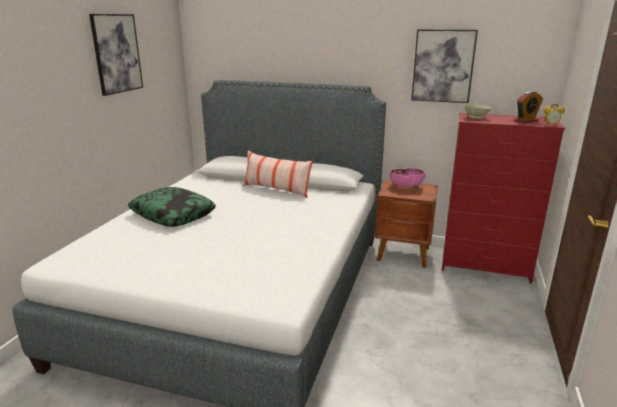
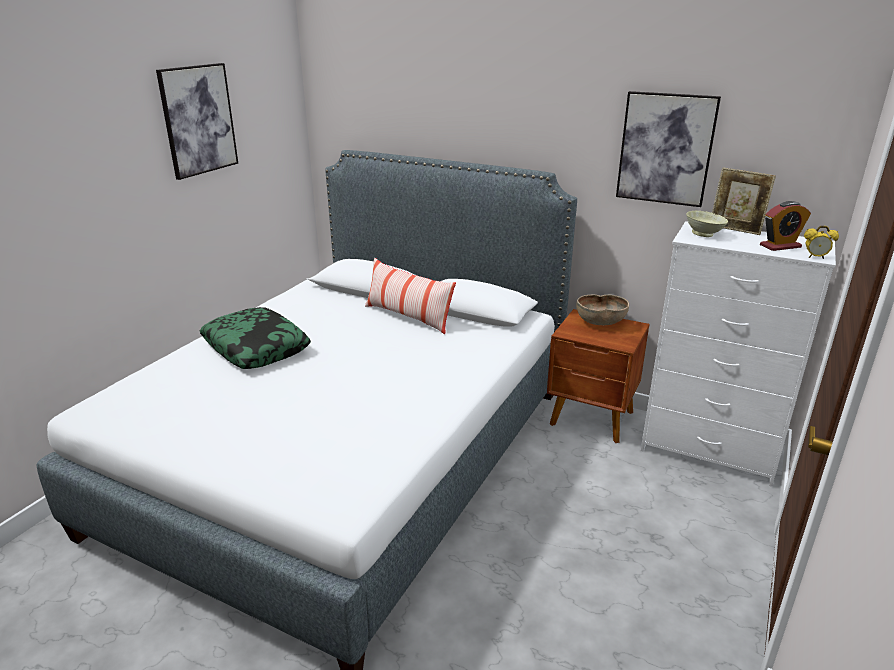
camera: 10 degrees right, 5 degrees up
(406, 186) = (600, 322): pink bowl -> brown bowl
(485, 267) = (709, 451): red dresser -> white dresser
(493, 115) = (735, 230): none -> picture frame

